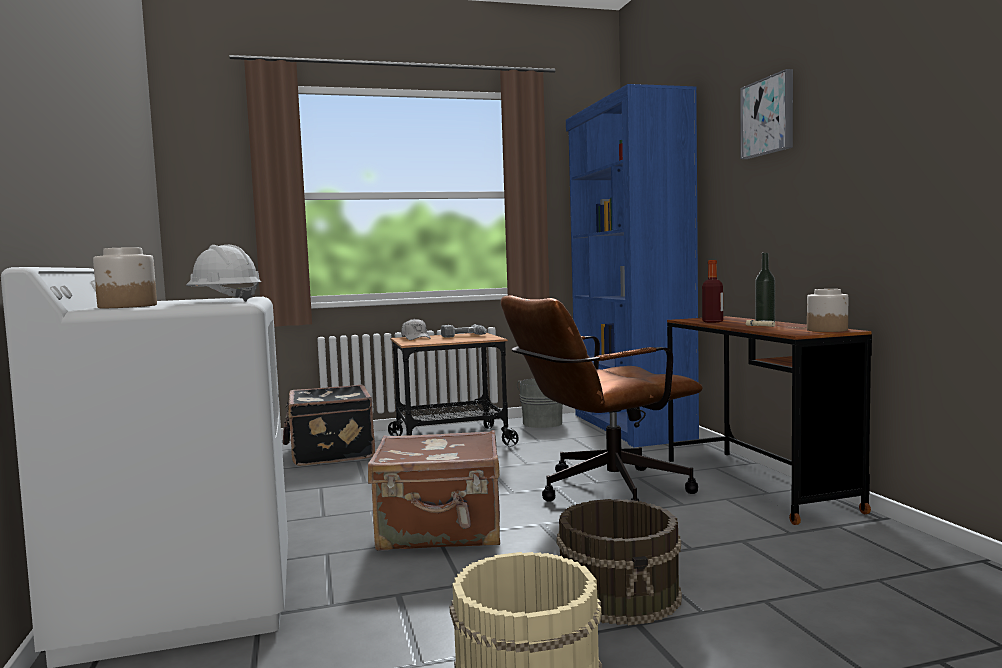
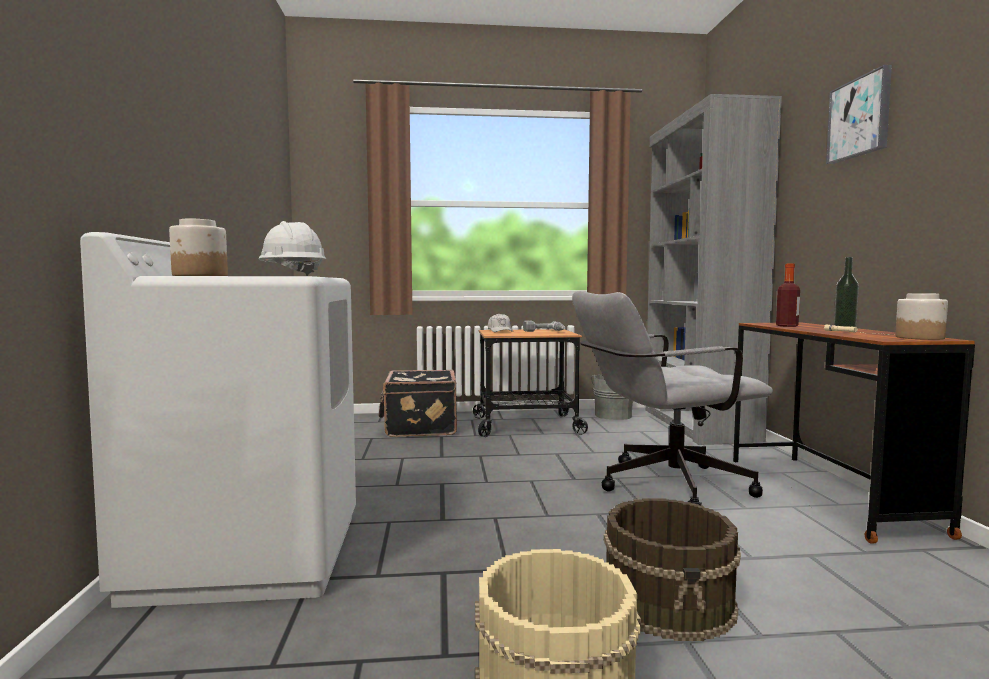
camera: 10 degrees right, 0 degrees up
(441, 531) = (499, 510): brown suitcase -> none
(601, 492) = (661, 486): brown office chair -> grey office chair
(630, 426) = (697, 425): blue bookcase -> grey bookcase

